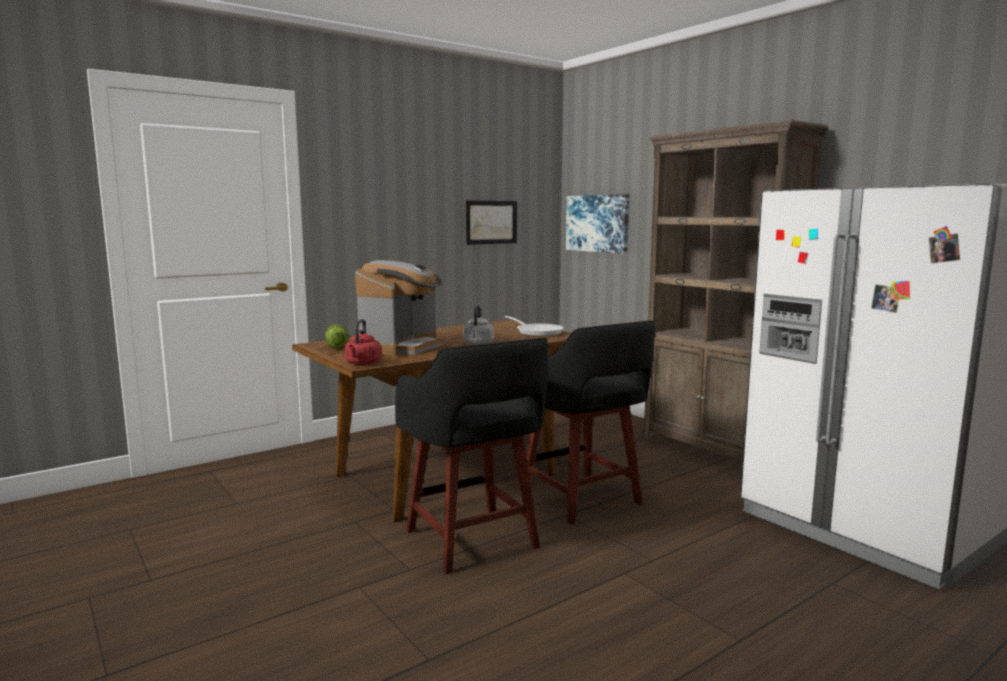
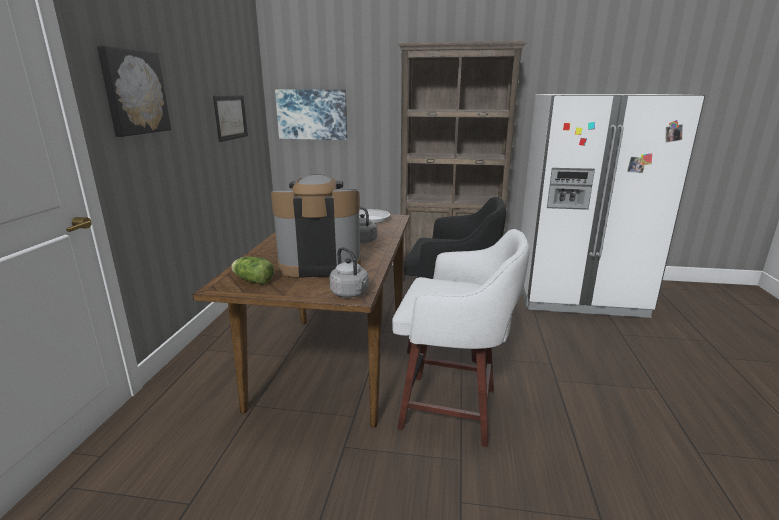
camera: 45 degrees left, 10 degrees up
(361, 195) = (134, 92): none -> picture
(362, 364) = (351, 294): red kettle -> grey kettle
(401, 347) = (320, 264): coffee machine -> coffee machine turned 75 degrees counterclockwise
(474, 541) = (453, 409): black stool -> white stool

